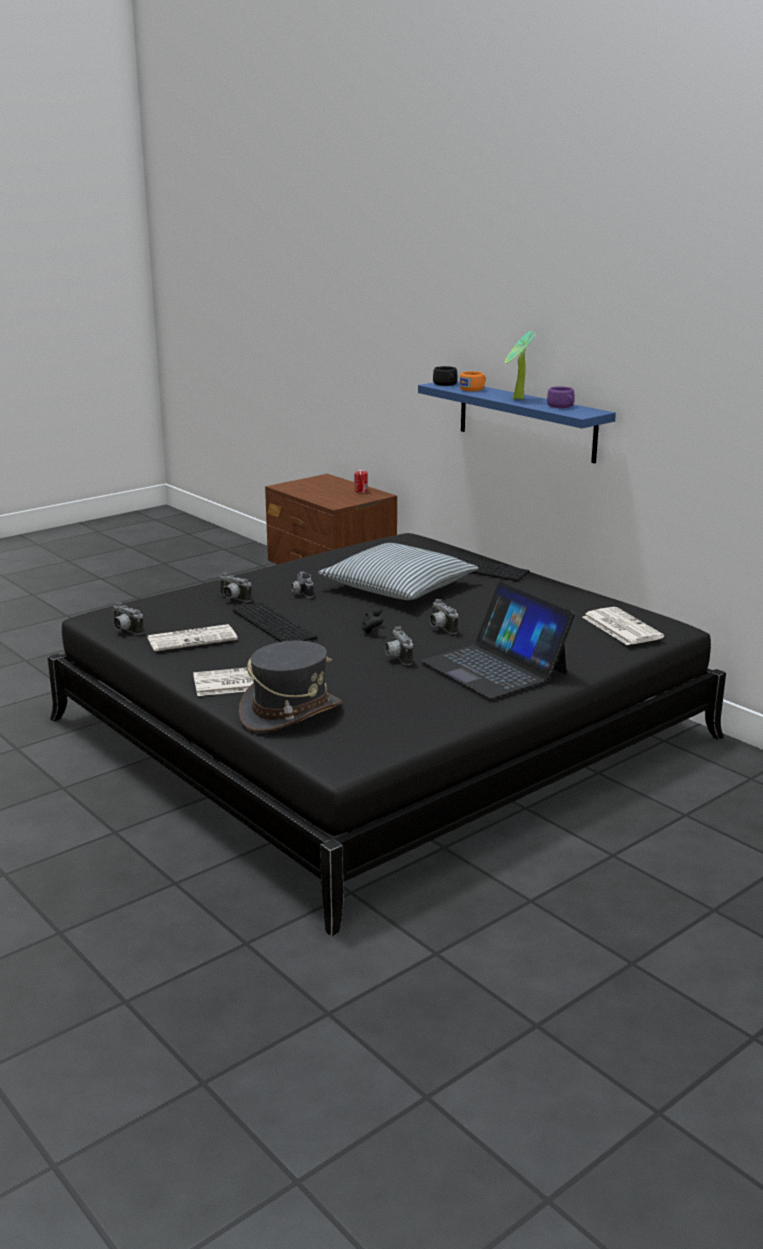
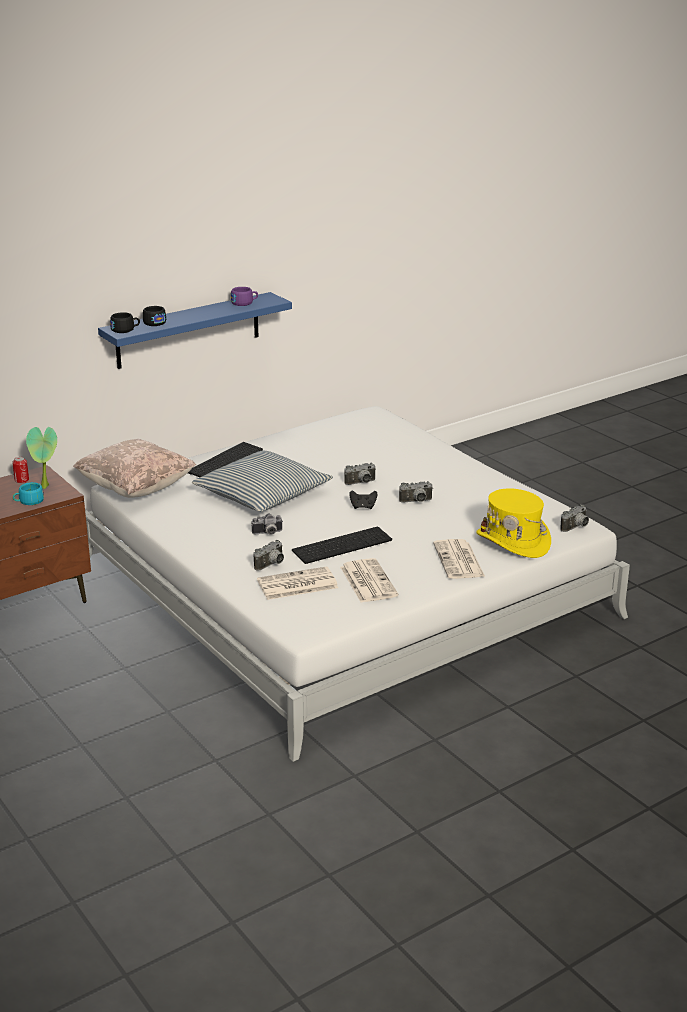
camera: 85 degrees left, 5 degrees up
(124, 630) = (341, 614): camera -> camera (576, 527)
(290, 713) = (513, 541): grey hat -> yellow hat
(317, 496) = (28, 501): none -> turquoise cup
(380, 728) = (343, 589): black bed -> white bed
(399, 543) = (136, 489): none -> beige pillow
(474, 389) = (153, 322): orange cup -> black cup
(494, 667) = (437, 471): laptop -> none
(517, 399) = (207, 313): potted plant -> potted plant (46, 487)
(620, 627) = (376, 425): newspaper -> newspaper (296, 585)

